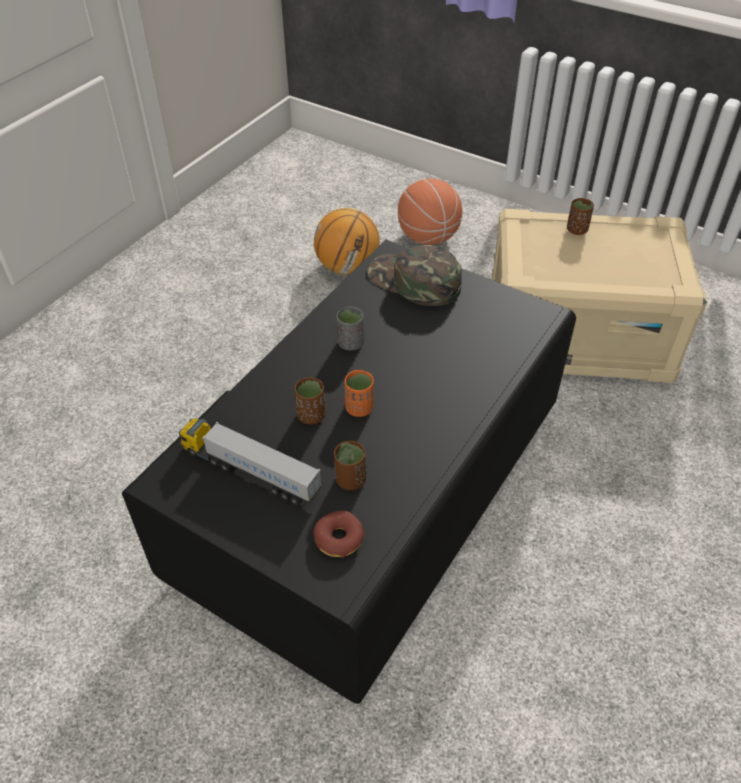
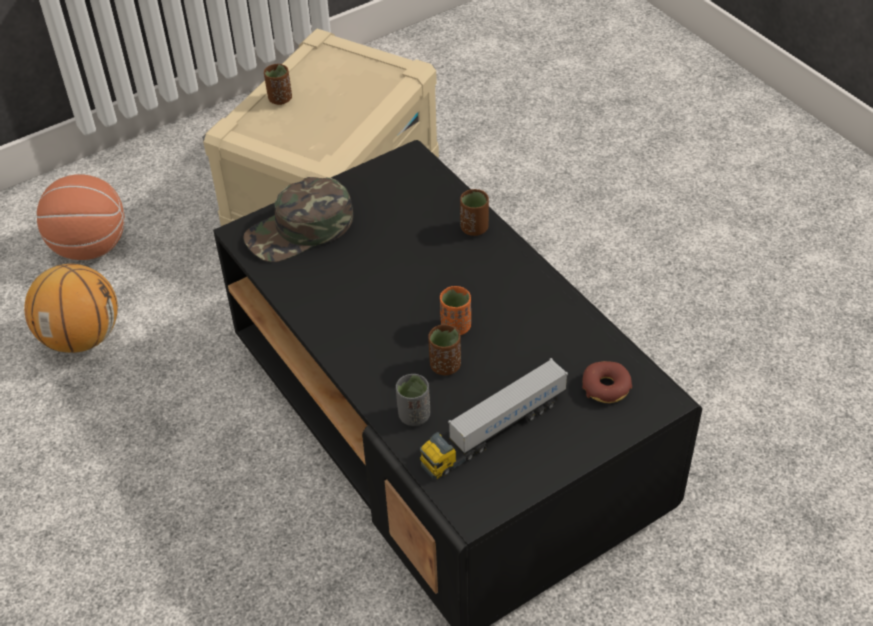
camera: 65 degrees left, 0 degrees up
(350, 343) = (361, 306): grey cup -> grey cup (414, 415)
(350, 480) = (542, 359): brown cup -> brown cup (474, 228)

